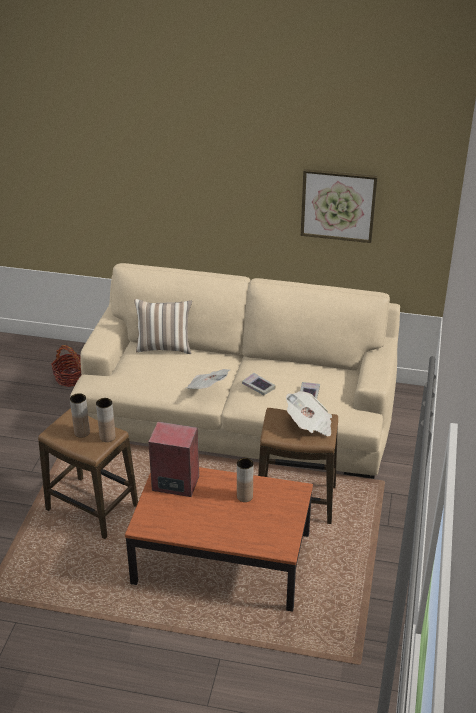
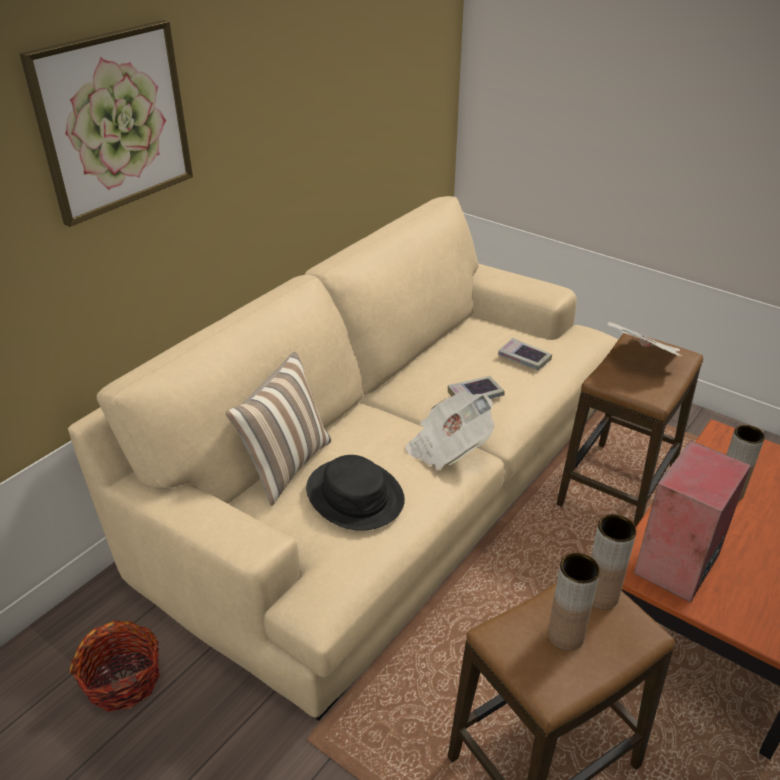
camera: 65 degrees left, 0 degrees up
(154, 370) = (355, 495): none -> black hat
(338, 205) = (359, 90): picture -> picture (113, 121)

